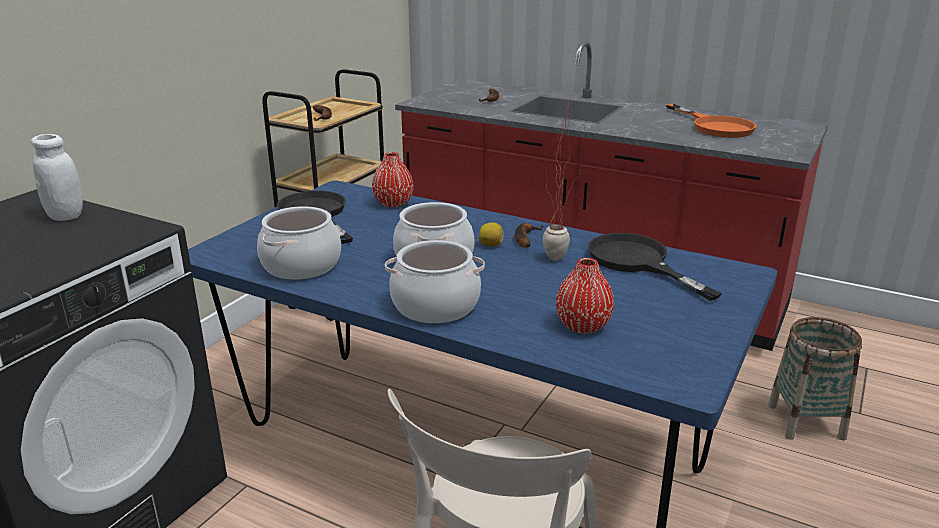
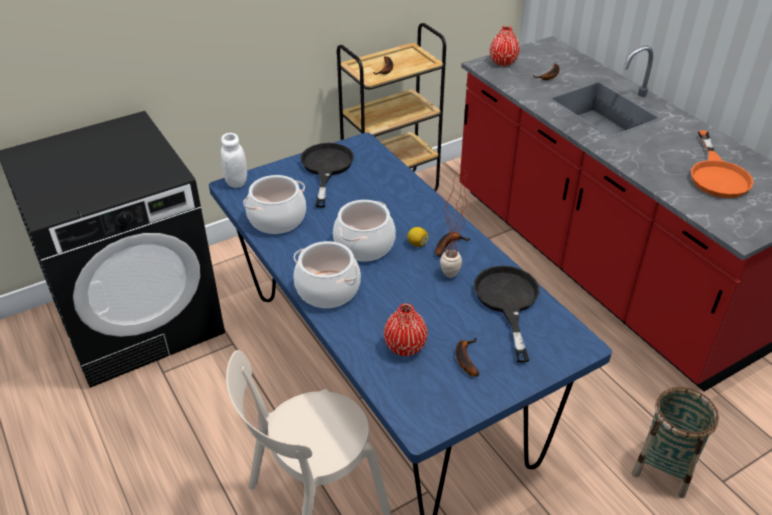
camera: 30 degrees right, 15 degrees up
(66, 216) = (141, 146): white jar -> white jar (236, 182)
(393, 203) = (388, 173): red vase -> red vase (503, 62)
(656, 315) = (465, 358): none -> banana

